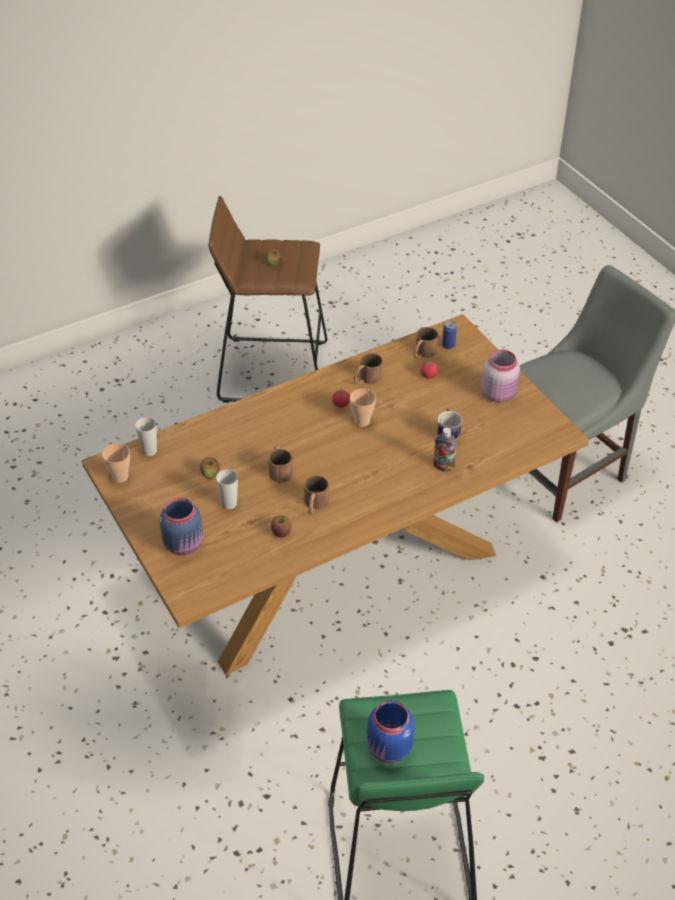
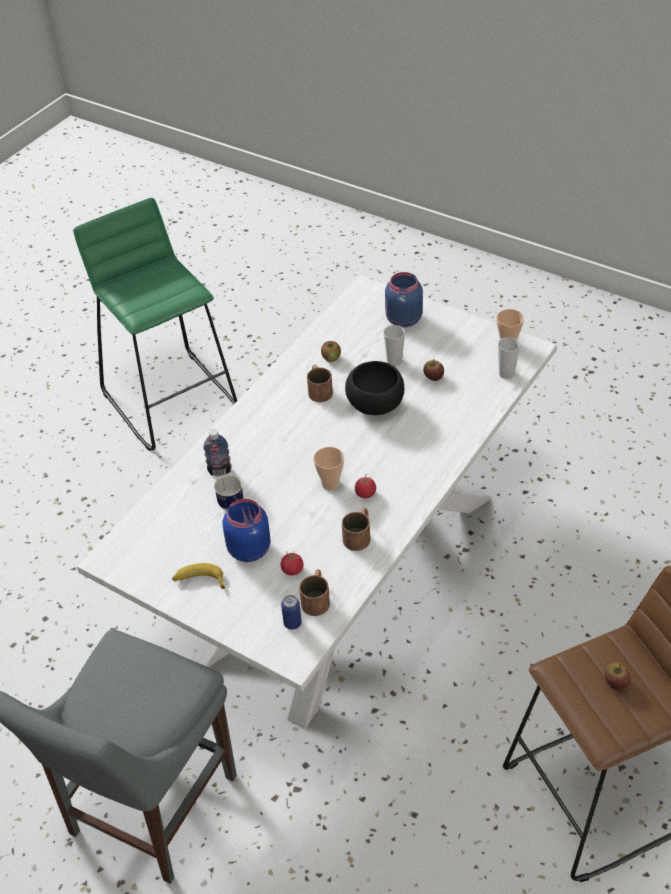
camera: 155 degrees right, 0 degrees up
(279, 469) = (375, 406): brown mug -> black bowl
(336, 567) = (345, 575): brown dining table -> white dining table
(389, 749) = (160, 279): blue jar -> blue jar (249, 548)
(499, 393) = (199, 580): pink jar -> banana

